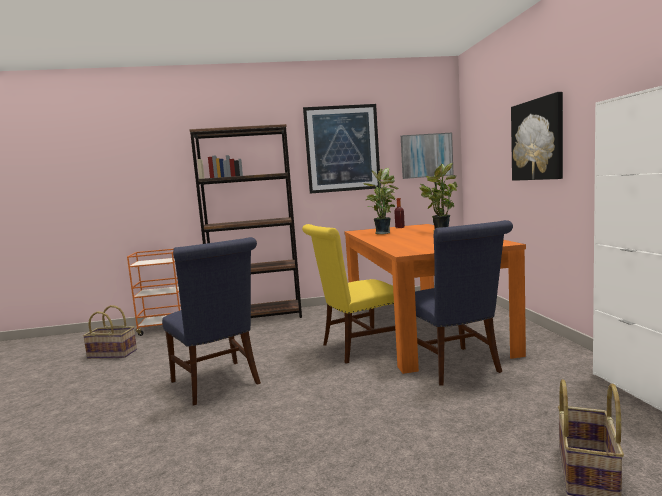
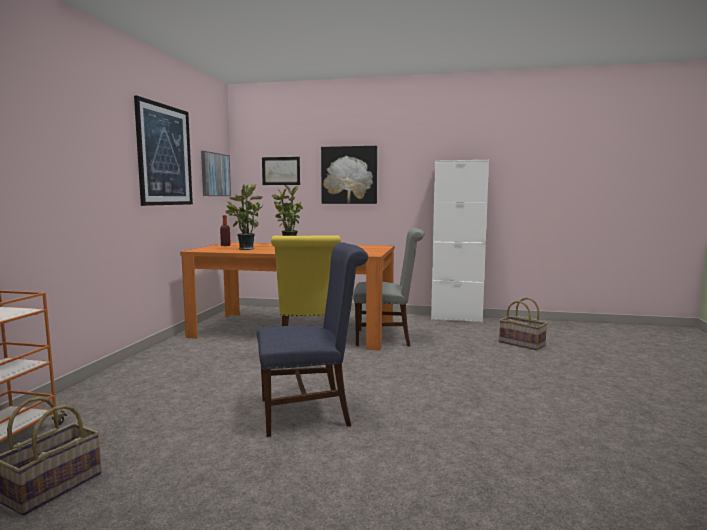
camera: 70 degrees left, 0 degrees up
(258, 317) = (119, 376): brown bookcase -> none
(455, 367) = (387, 338): blue chair -> grey chair
(487, 143) = (281, 171): none -> picture

